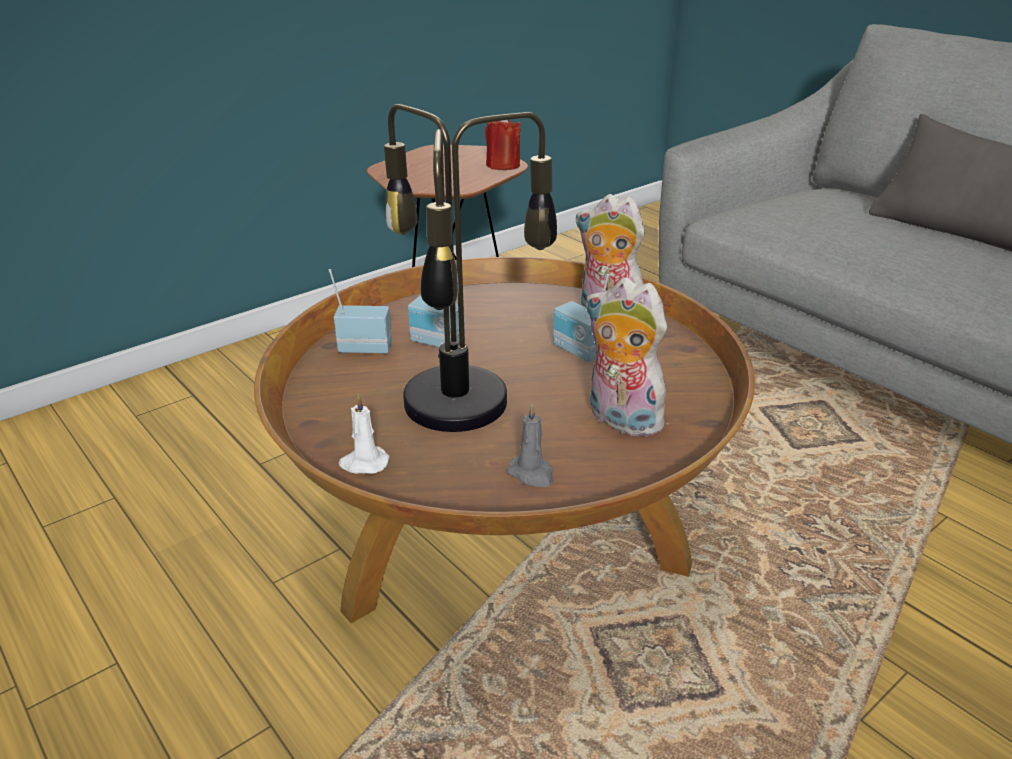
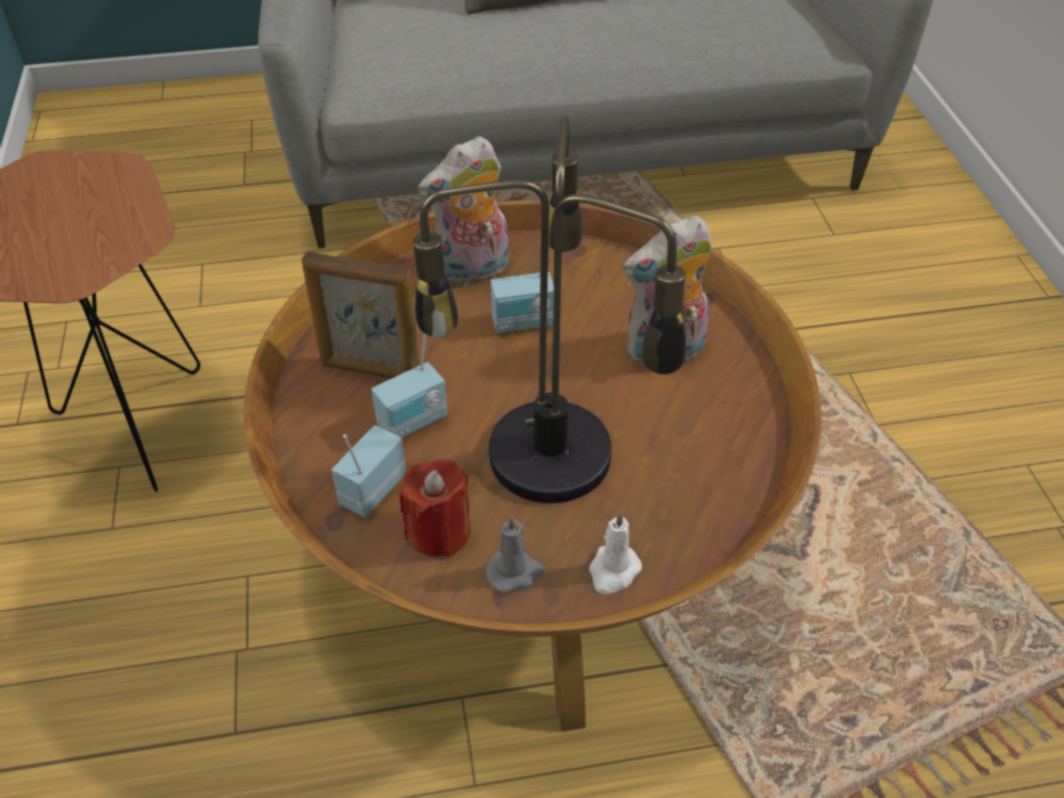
camera: 60 degrees left, 15 degrees up
(468, 314) = (370, 370): none -> picture frame
(503, 165) = (114, 173): red candle -> red candle (439, 531)
(532, 474) = (710, 449): grey candle -> grey candle (515, 572)

